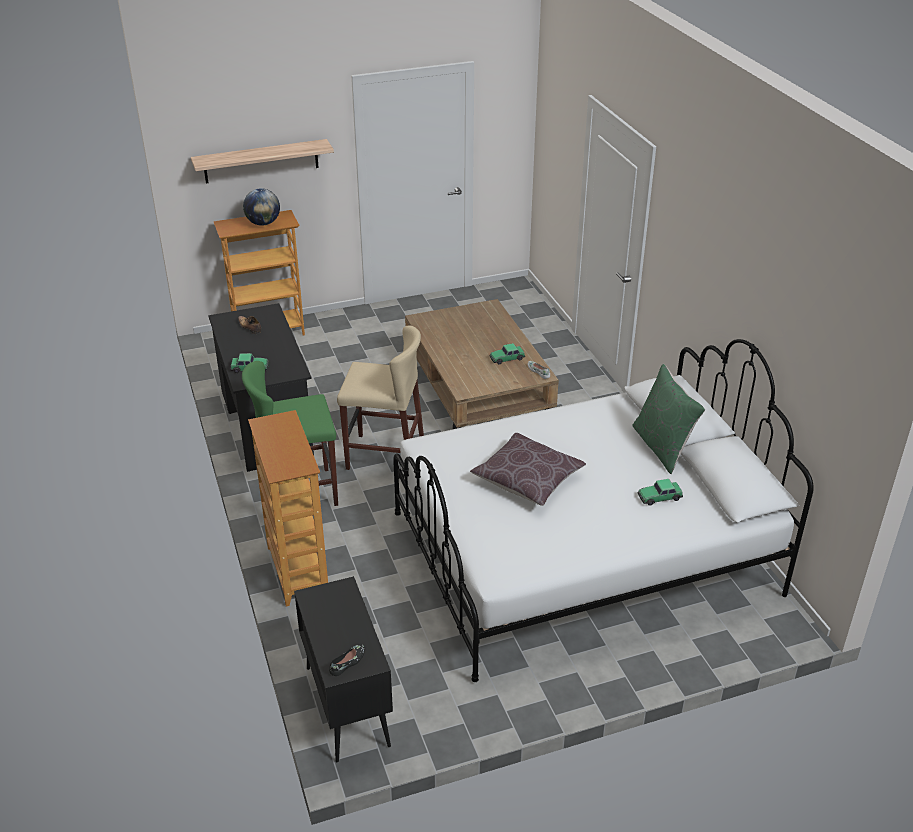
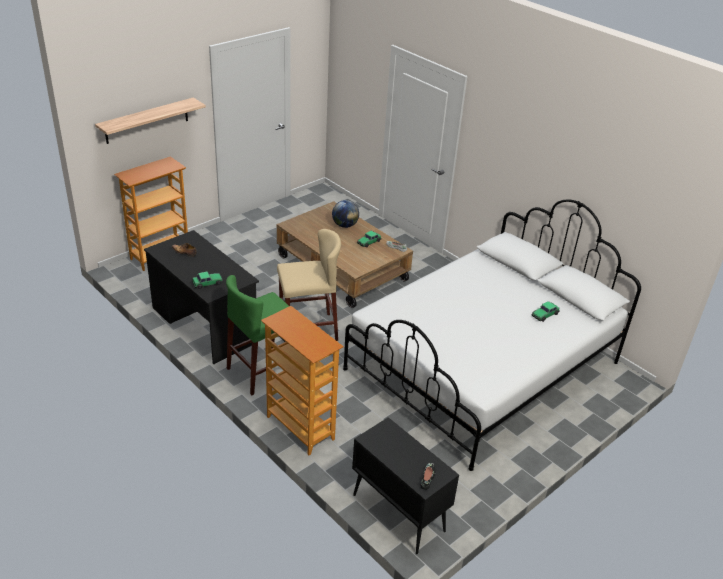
camera: 25 degrees left, 0 degrees up
(263, 223) = (156, 170): globe -> globe (345, 225)
(527, 479) = (456, 322): brown pillow -> none
(662, 447) = (524, 281): green pillow -> none

